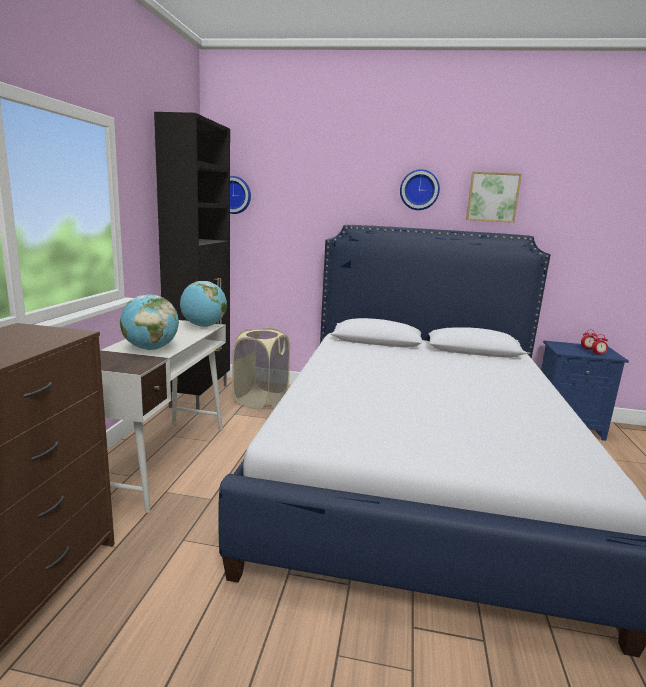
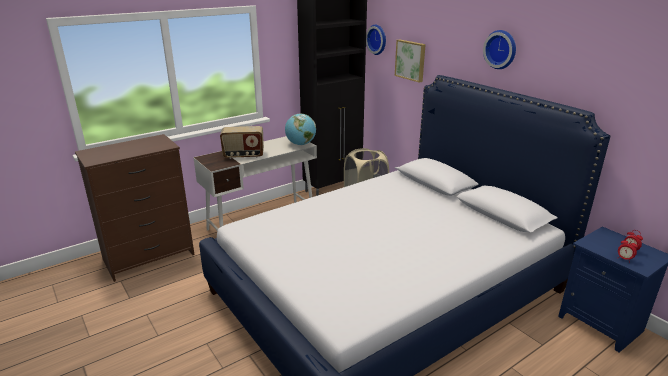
camera: 45 degrees right, 10 degrees up
(150, 349) = (243, 155): globe -> radio
(492, 197) = (565, 64): picture -> picture (411, 60)

